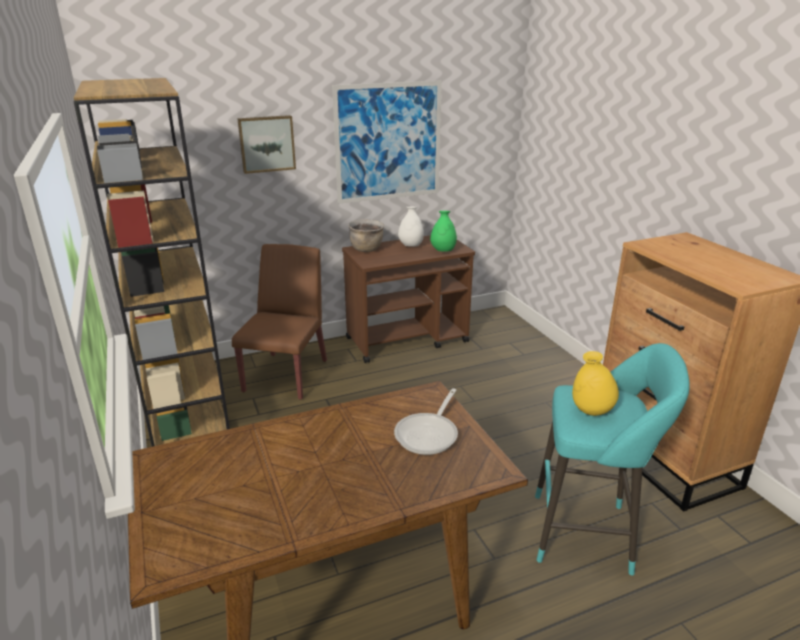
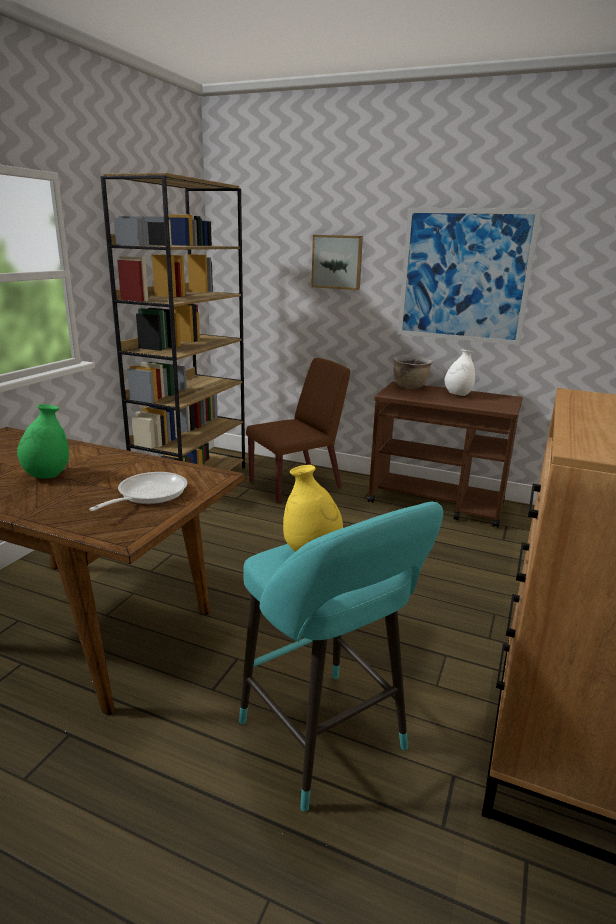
camera: 45 degrees right, 5 degrees down
(429, 434) = (148, 495): frying pan -> frying pan turned 135 degrees clockwise
(443, 251) = (481, 405): green vase -> green vase (47, 475)

